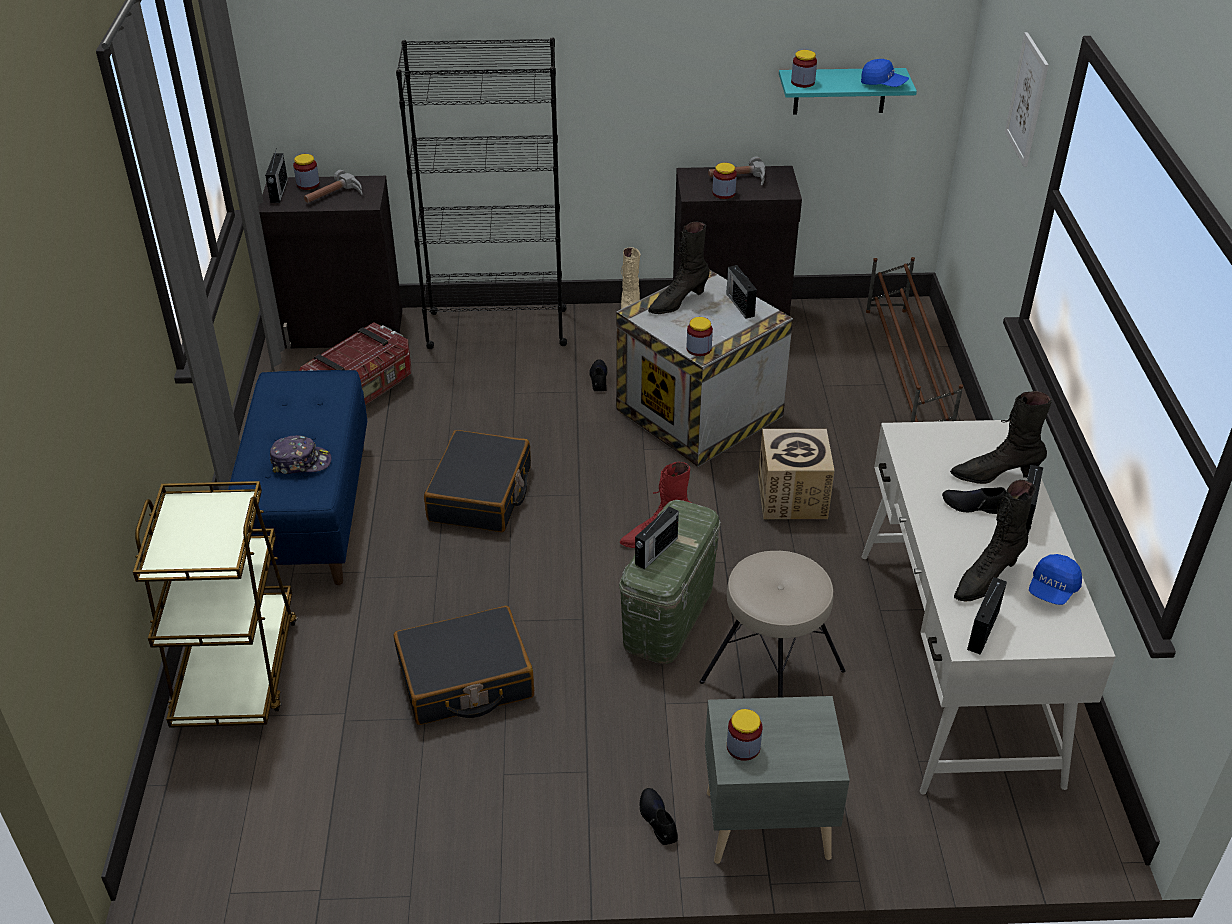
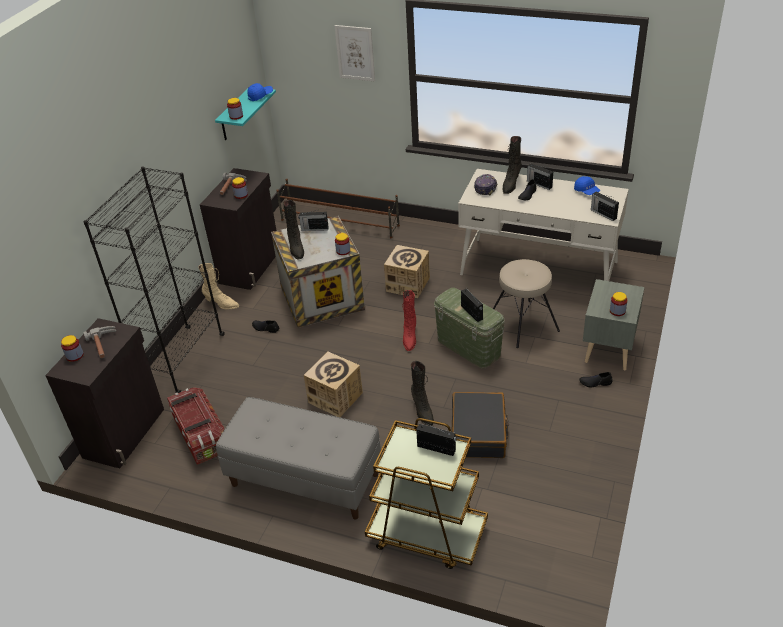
camera: 65 degrees left, 0 degrees up
(278, 191) = (71, 371): radio -> radio (437, 448)
(301, 462) = (325, 435): cap -> cap (485, 188)
(308, 513) = (304, 480): blue bench -> grey bench
(481, 494) = (335, 398): black suitcase -> cardboard box
(986, 579) = (574, 205): black boot -> black boot (422, 411)

